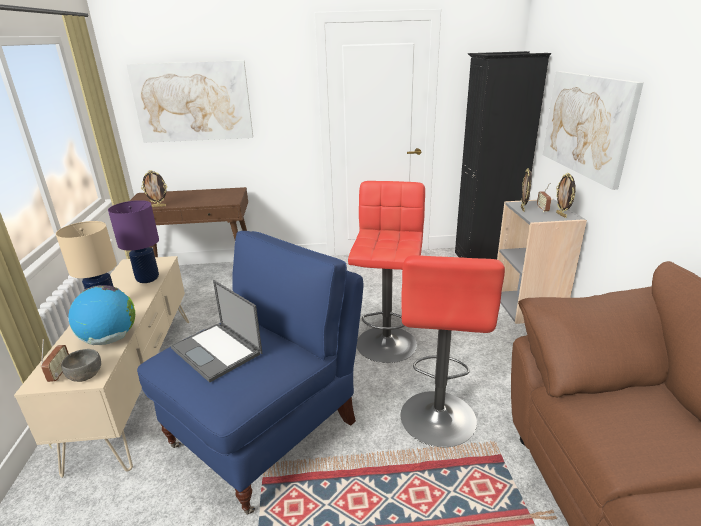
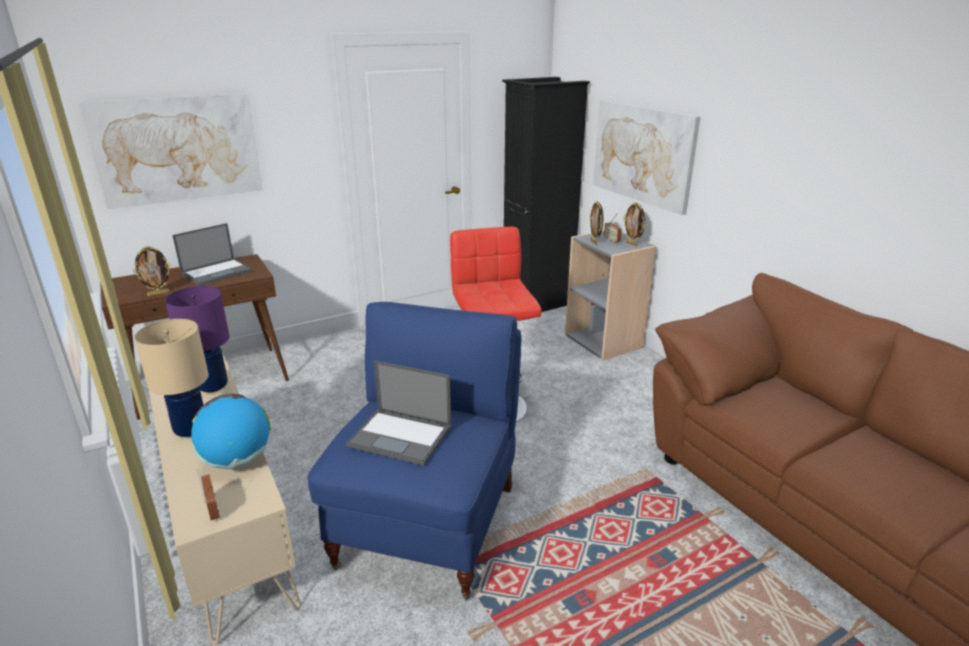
camera: 25 degrees left, 0 degrees up
(85, 375) = (248, 502): grey bowl -> none
(208, 196) = (218, 272): none -> laptop
(437, 418) = (585, 463): red stool -> none

